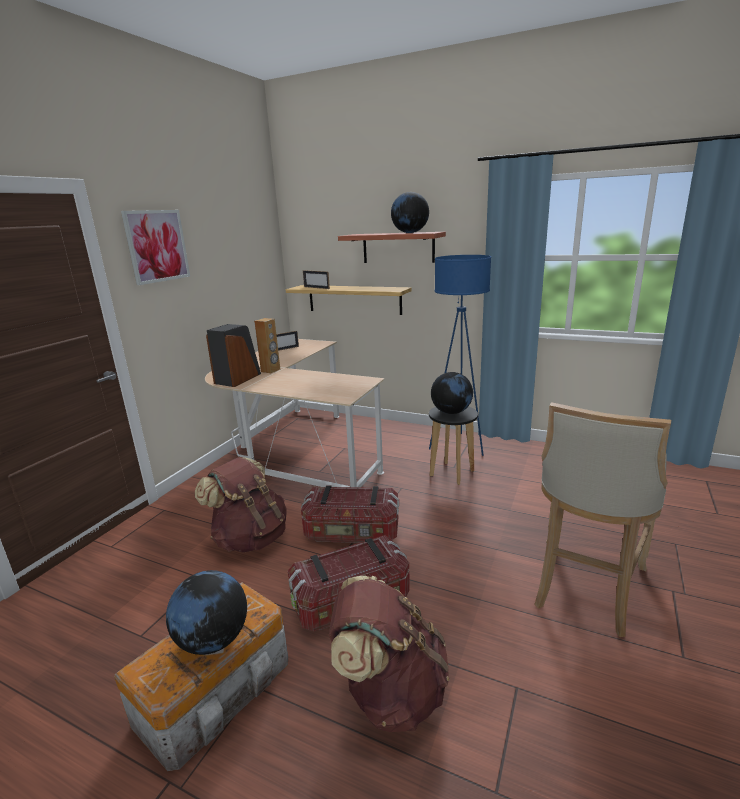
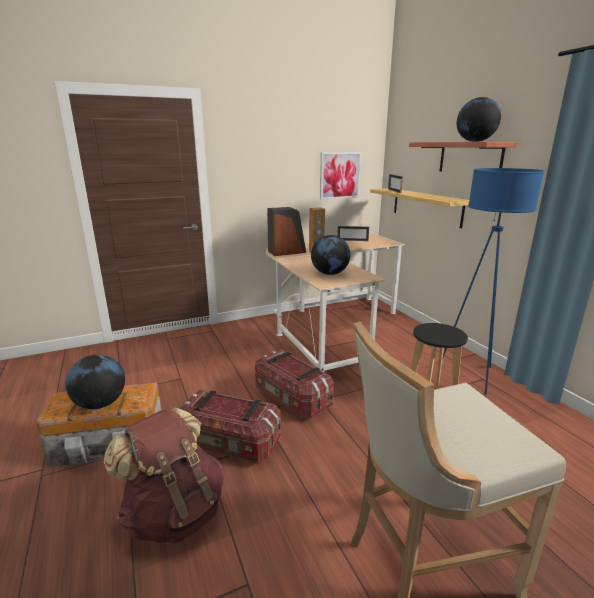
camera: 40 degrees right, 0 degrees up
(157, 246) = (252, 140): picture -> picture (340, 175)
(250, 538) = (231, 369): brown backpack -> none
(451, 412) = (439, 332): globe -> globe (330, 273)

